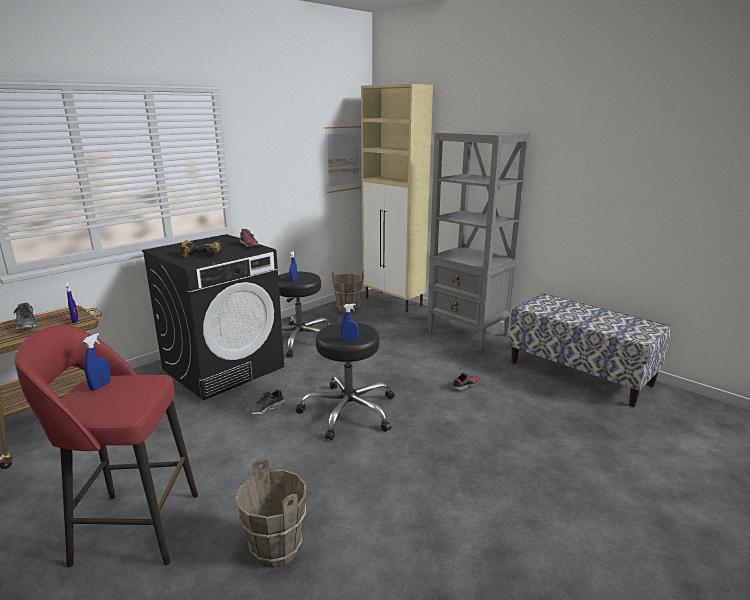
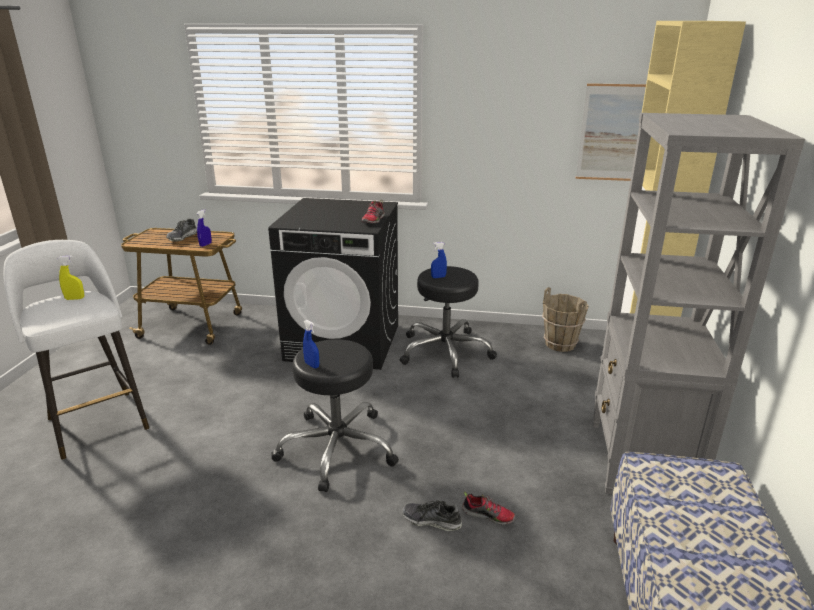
camera: 55 degrees right, 5 degrees up
(100, 386) = (75, 299): blue spray bottle -> yellow spray bottle
(133, 528) = (97, 422): red stool -> white stool
(203, 253) = (321, 216): power drill -> none
(266, 408) = (297, 397): shoe -> shoe (431, 521)
(275, 549) = (97, 505): brown bucket -> none

